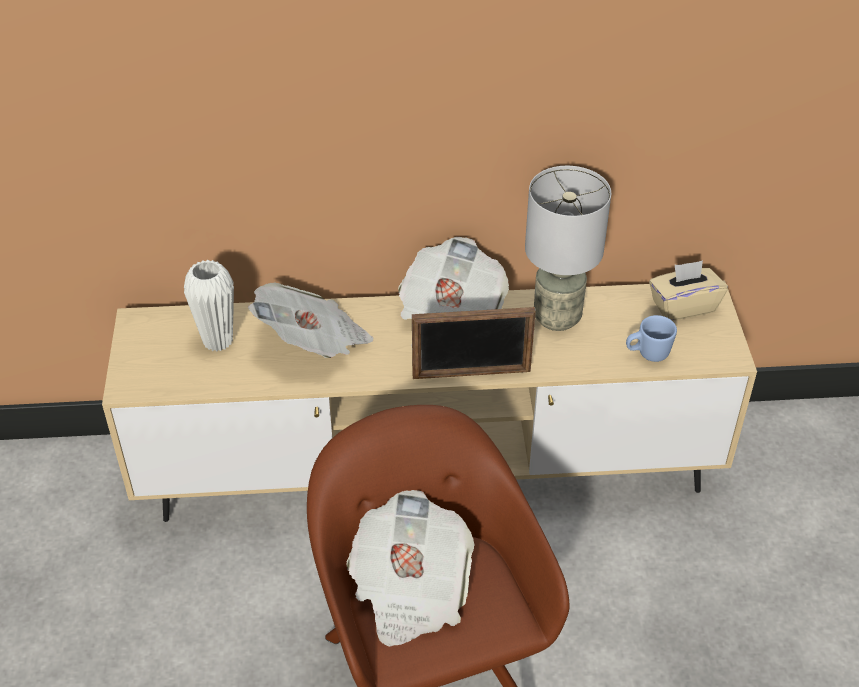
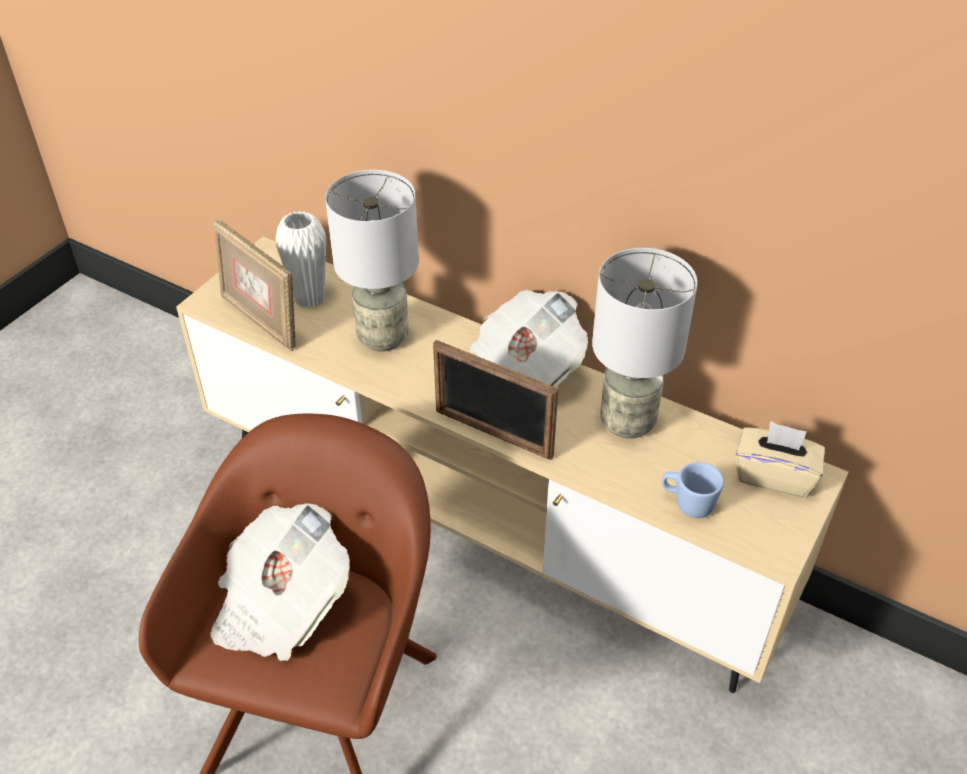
camera: 35 degrees right, 0 degrees up
(194, 379) = (261, 320): none -> picture frame
(314, 343) = (384, 337): newspaper -> grey table lamp

